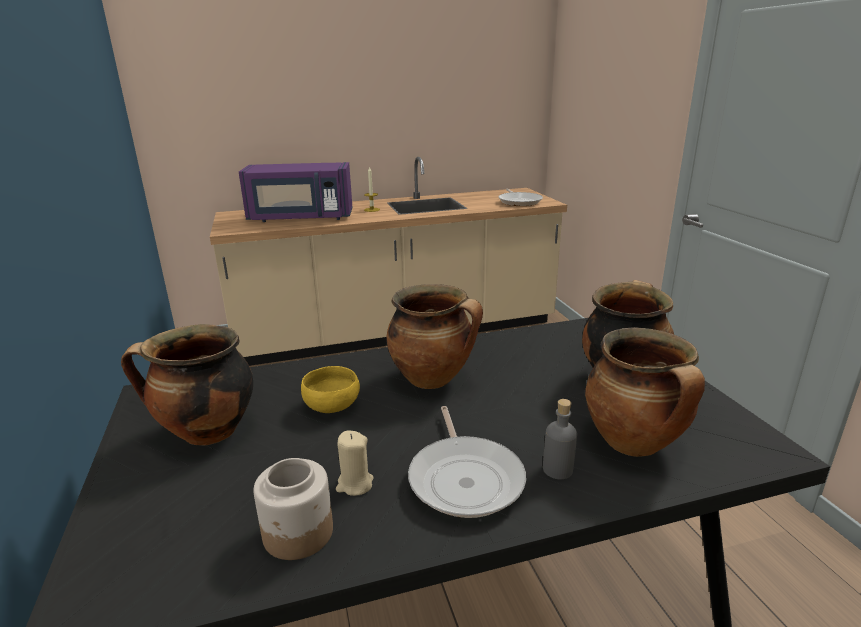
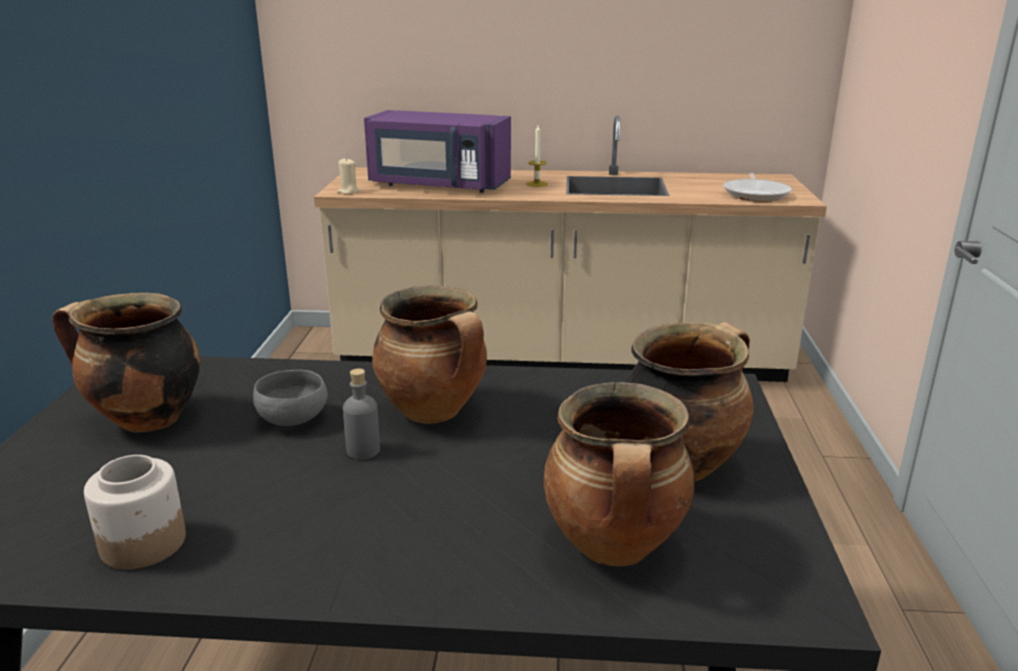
camera: 20 degrees right, 0 degrees up
(333, 406) = (294, 419): yellow bowl -> grey bowl
(354, 484) = (241, 509): beige candle -> beige candle (348, 192)
(465, 478) = (364, 534): frying pan -> none
(557, 469) = (483, 553): grey bottle -> grey bottle (363, 450)

